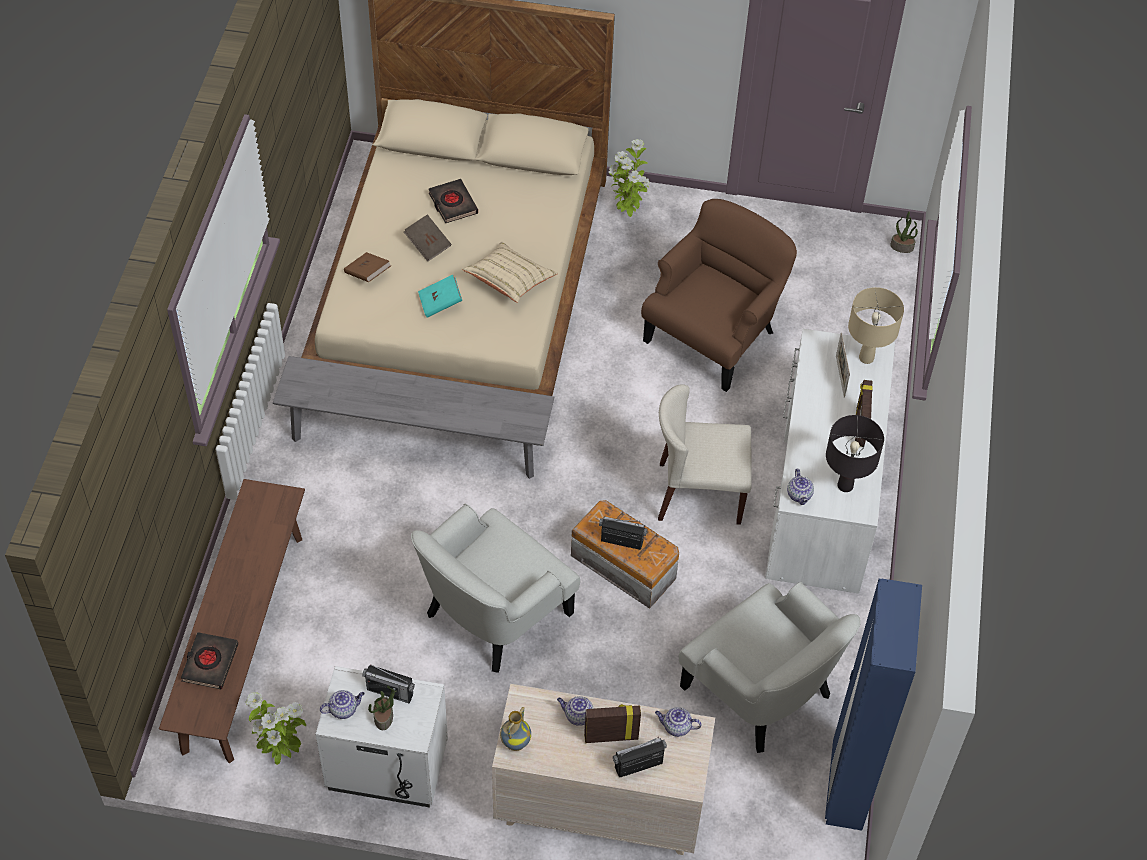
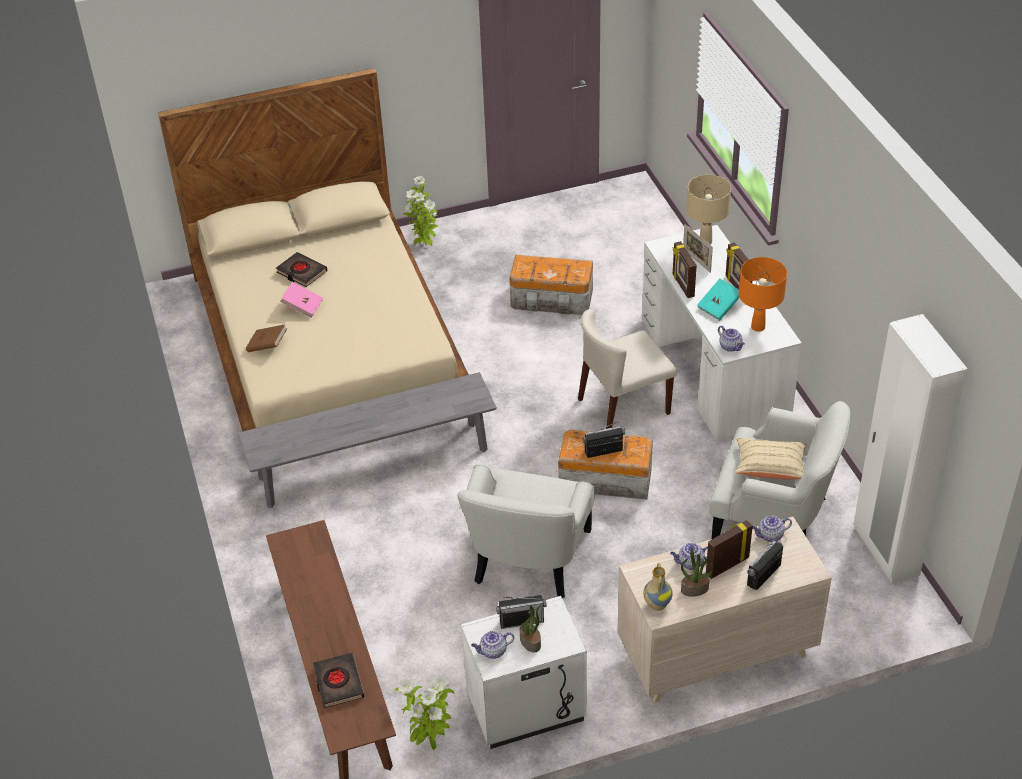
camera: 25 degrees left, 10 degrees down
(344, 709) = (493, 651): teapot -> teapot turned 150 degrees counterclockwise
(428, 245) = (303, 306): brown book -> pink book
(440, 303) = (343, 342): turquoise book -> turquoise book (719, 307)
(509, 281) = (388, 306): beige pillow -> beige pillow (770, 468)
(713, 335) = (552, 299): brown armchair -> storage box
(803, 400) = (682, 286): none -> picture frame
(845, 486) = (758, 327): black table lamp -> orange table lamp
(846, 786) = (885, 551): blue wardrobe -> white wardrobe
(902, 247) = (644, 191): potted plant -> potted plant (695, 588)

